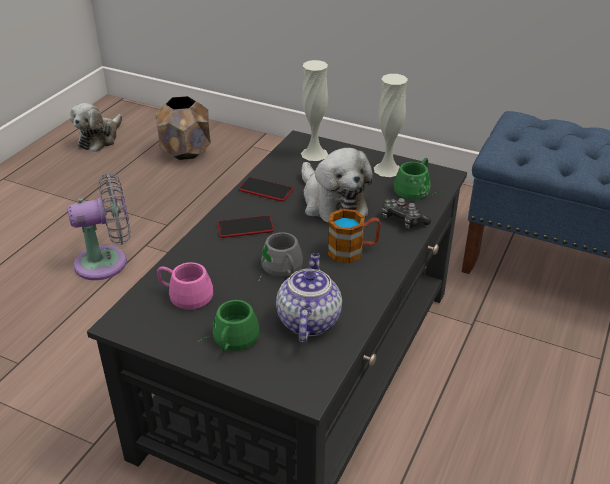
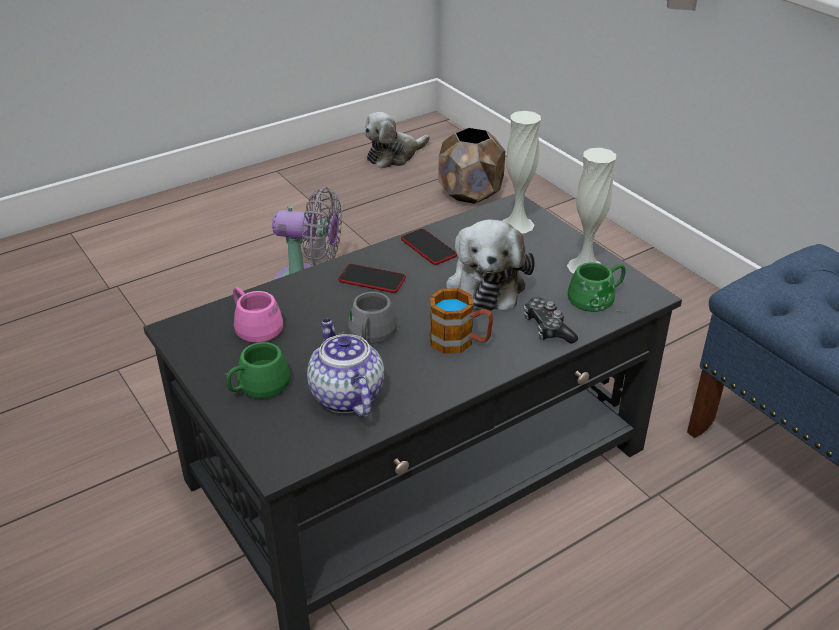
camera: 30 degrees right, 0 degrees up
(308, 320) = (345, 395): teapot -> teapot turned 60 degrees counterclockwise

